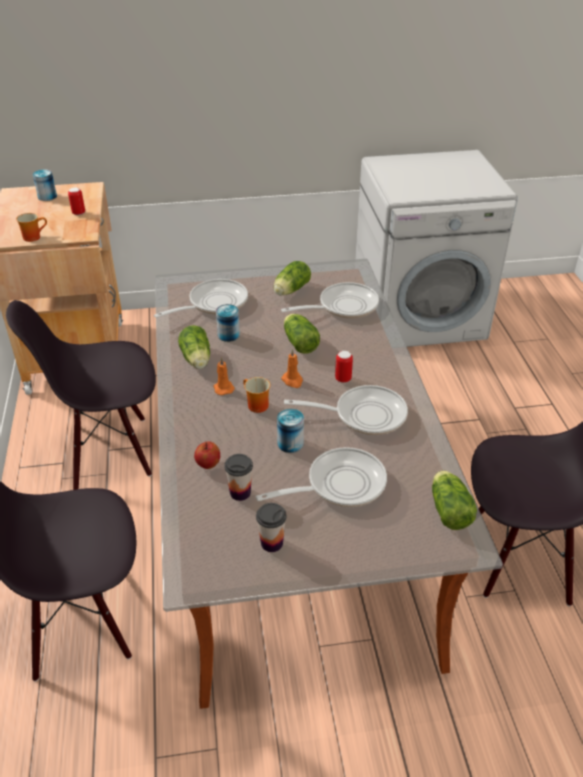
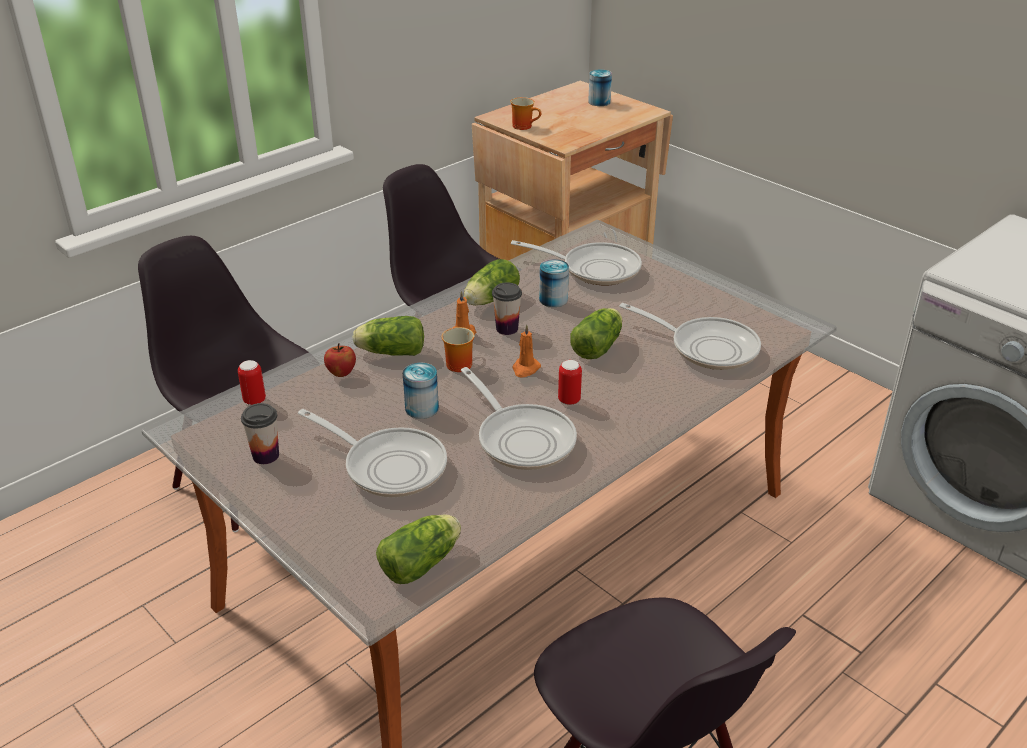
camera: 55 degrees right, 5 degrees down
(79, 213) = (595, 126): can -> can (254, 401)
(240, 492) = (319, 408): cup -> cup (507, 329)
(290, 290) = (686, 302): lettuce -> lettuce (389, 352)

